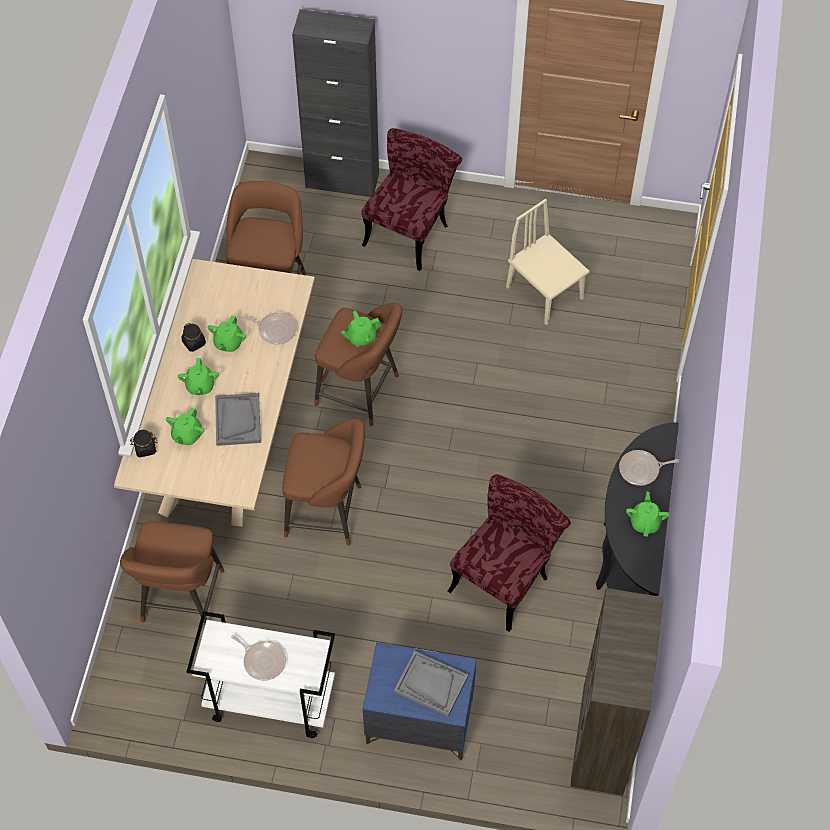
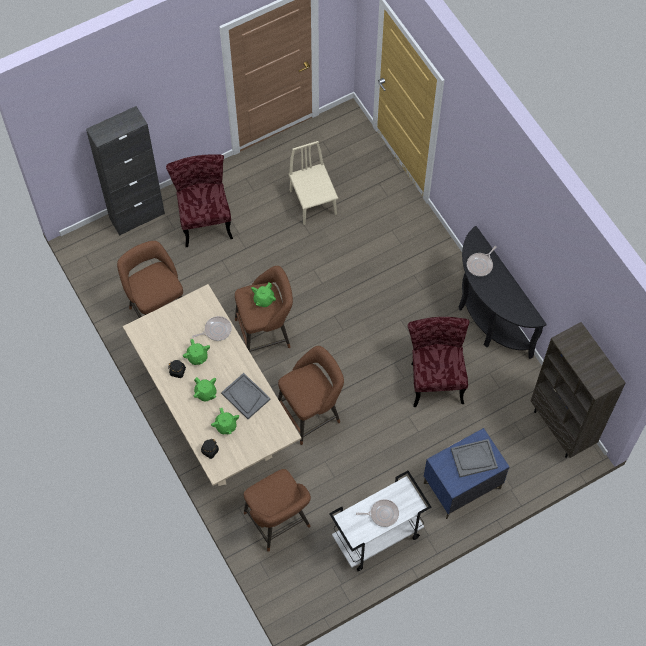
camera: 40 degrees left, 5 degrees up
(544, 293) = (313, 202): beige chair -> beige chair turned 60 degrees clockwise
(645, 522) = (507, 291): green teapot -> none

